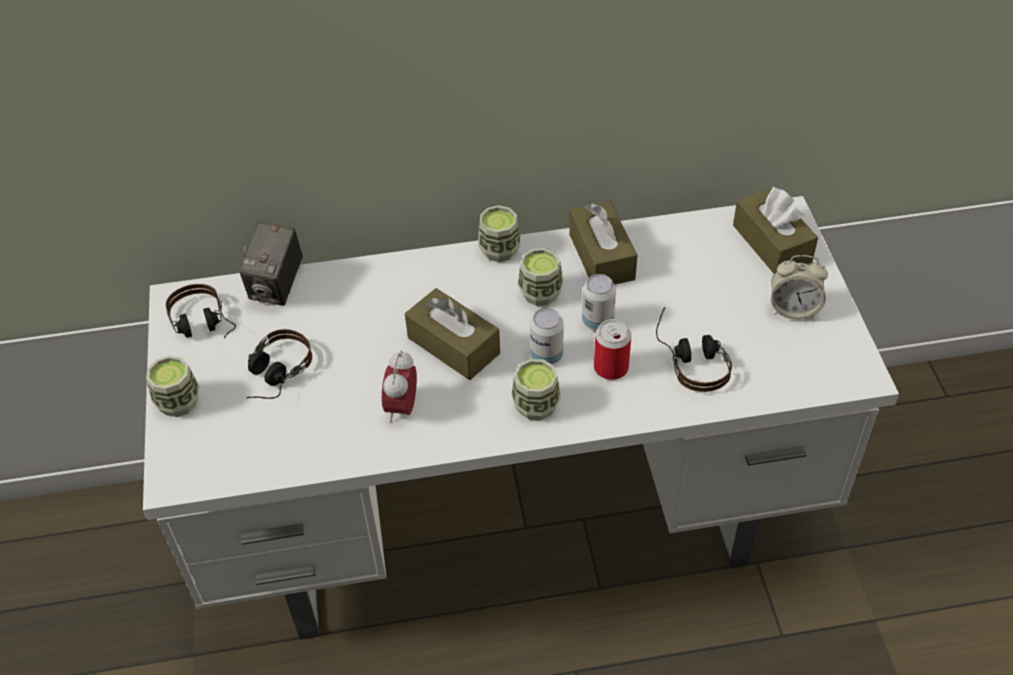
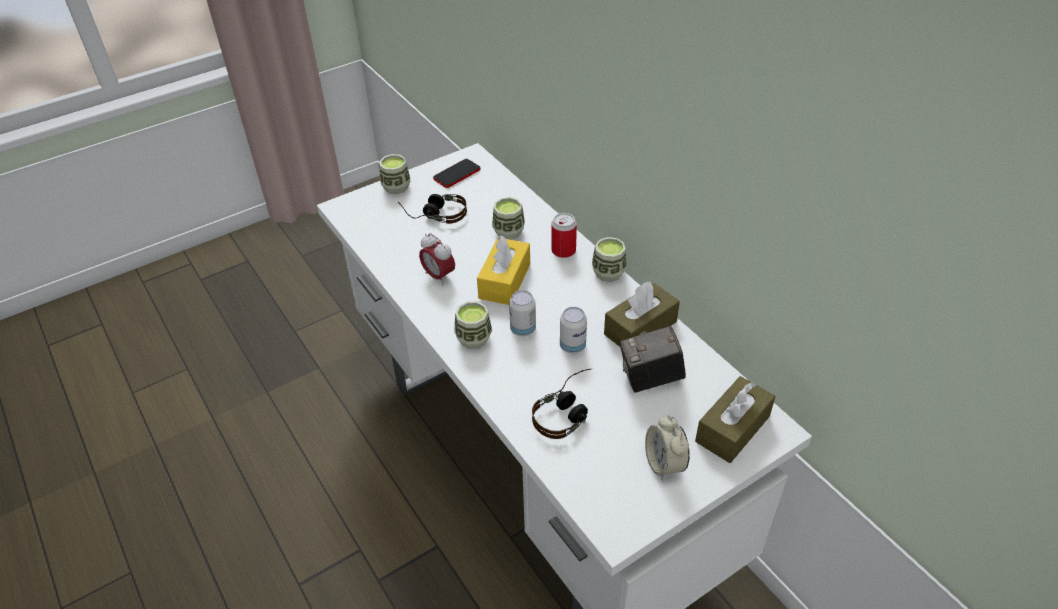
camera: 65 degrees right, 5 degrees down
(203, 328) = (457, 174): headphones -> phone
(277, 286) = (507, 188): camera -> camera (650, 379)
(402, 407) = (438, 276): alarm clock -> alarm clock turned 120 degrees counterclockwise
(453, 345) = (504, 281): brown tissue box -> yellow tissue box
(540, 293) = (580, 307): cup -> cup (508, 231)
(611, 367) = (531, 367): can -> can (563, 250)

